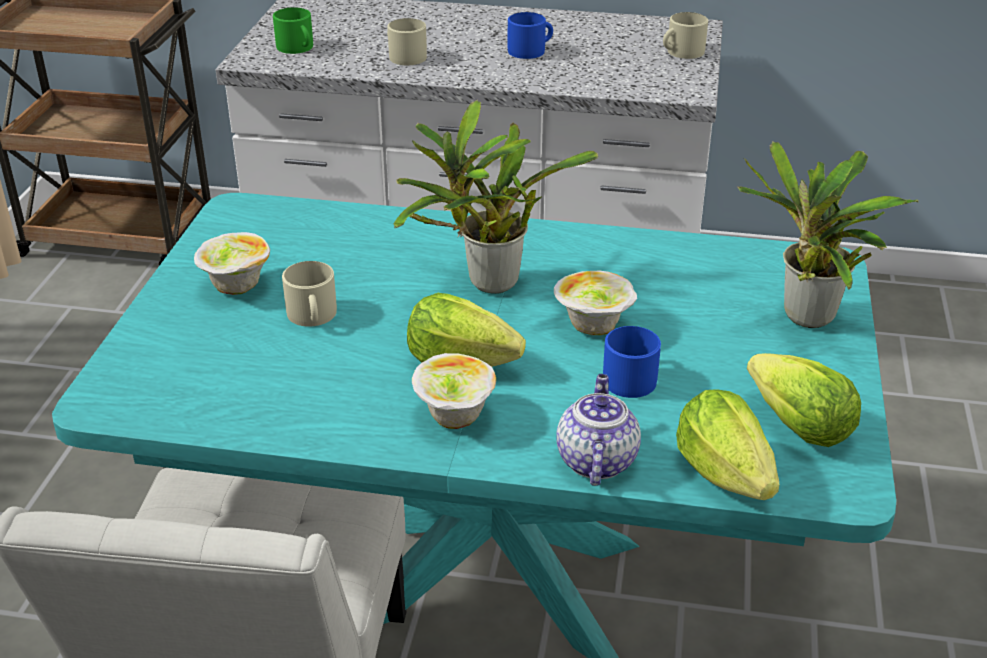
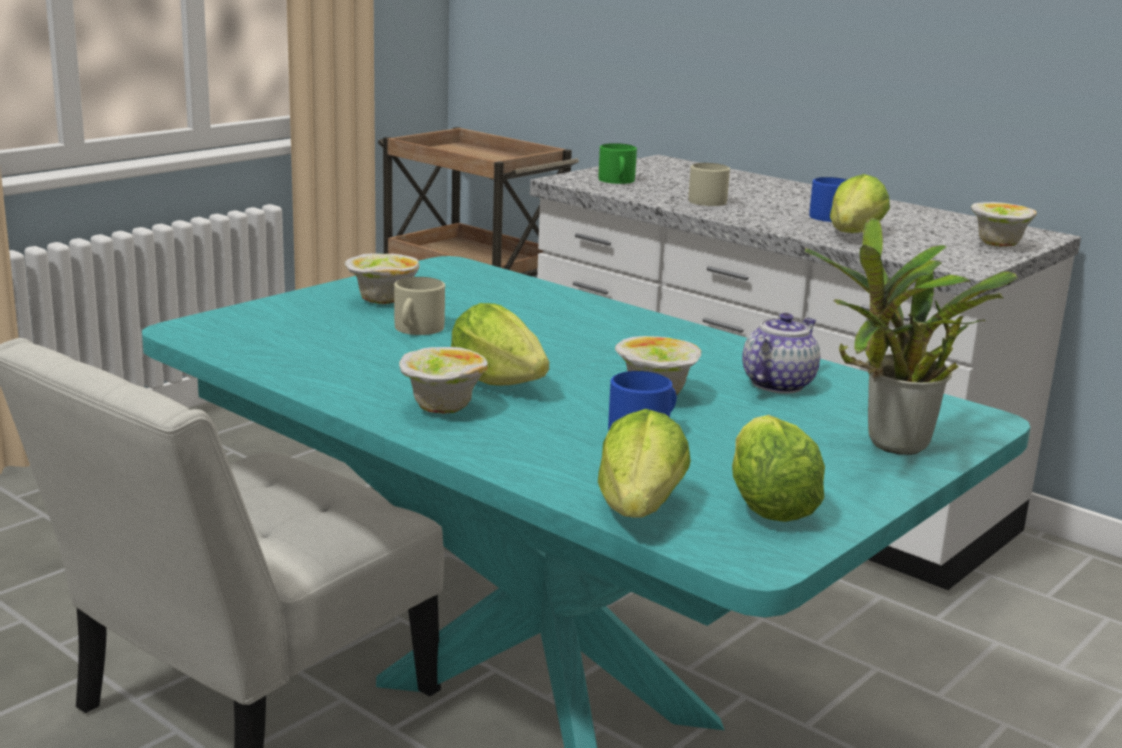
camera: 30 degrees right, 15 degrees down
(486, 284) = (594, 348): potted plant -> none
(570, 71) = (854, 234): none -> lettuce
(595, 460) = (527, 465): teapot -> teapot (778, 384)
(681, 52) = (997, 245): beige mug -> bowl

